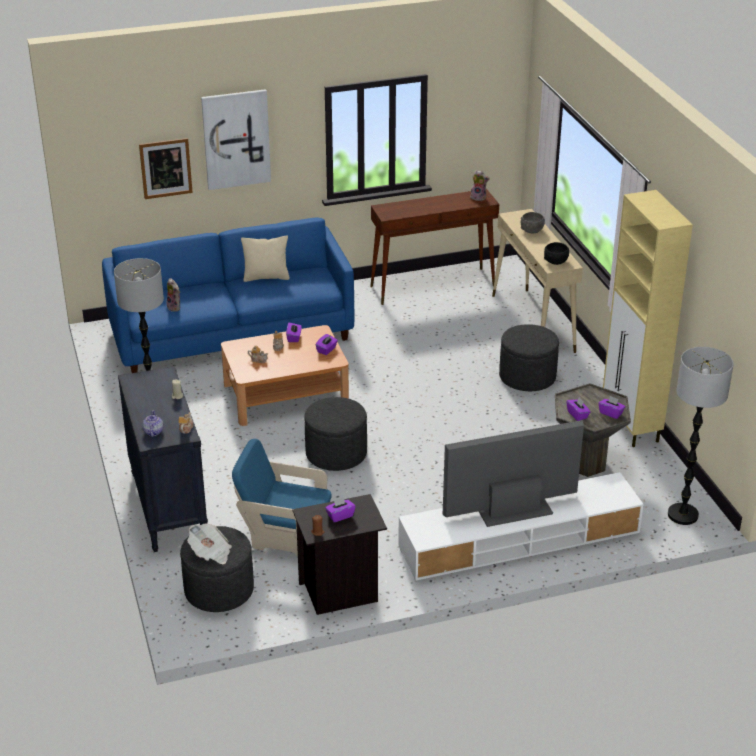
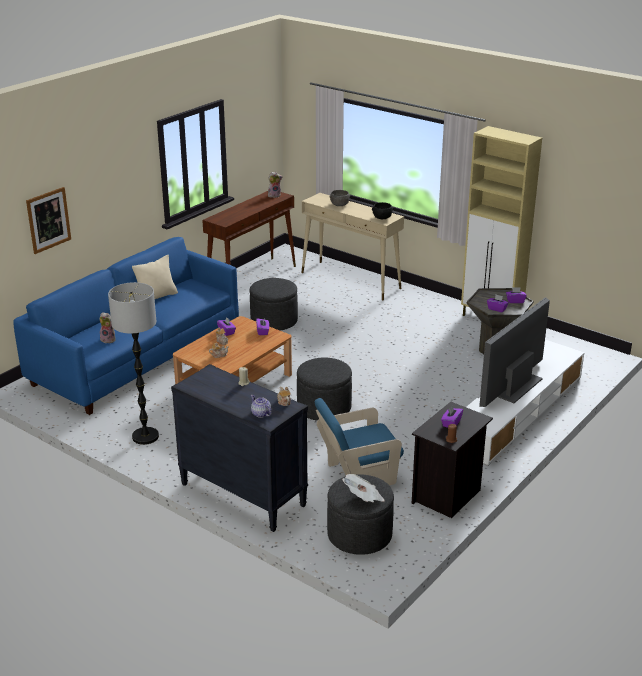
camera: 35 degrees left, 5 degrees down
(236, 139) = (99, 181): picture -> none
(527, 377) = (390, 313): grey ottoman -> grey ottoman (274, 321)
(682, 515) = (589, 358): floor lamp -> none

